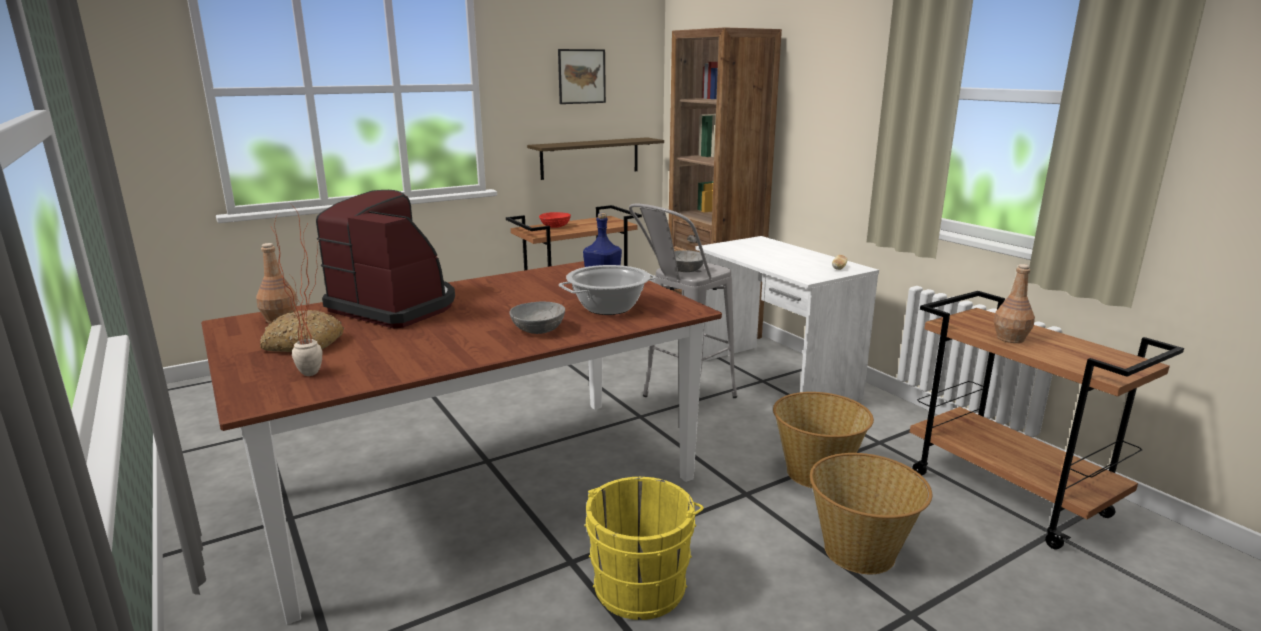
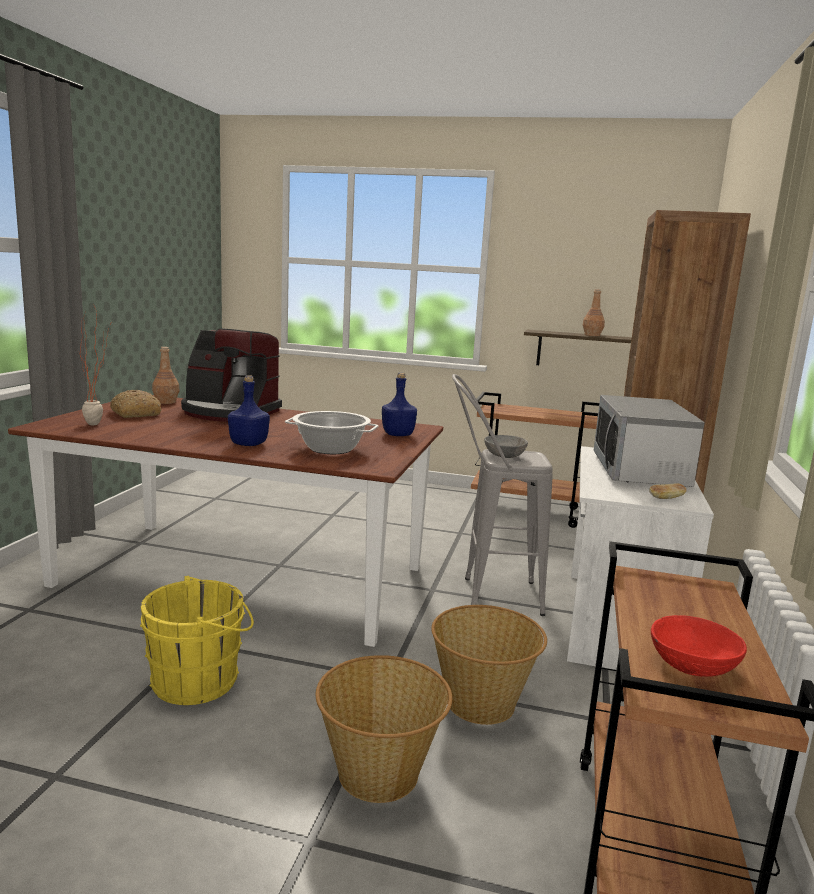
camera: 45 degrees right, 5 degrees down
(395, 307) = (229, 412): coffee machine -> coffee machine turned 120 degrees clockwise
(539, 329) = (249, 444): grey bowl -> blue bottle
(555, 226) = (521, 409): red bowl -> red bowl (694, 665)
(581, 76) = (597, 269): picture -> none
(778, 254) = (640, 472): none -> microwave
(1010, 338) = (660, 615): brown bottle -> brown bottle (592, 335)

